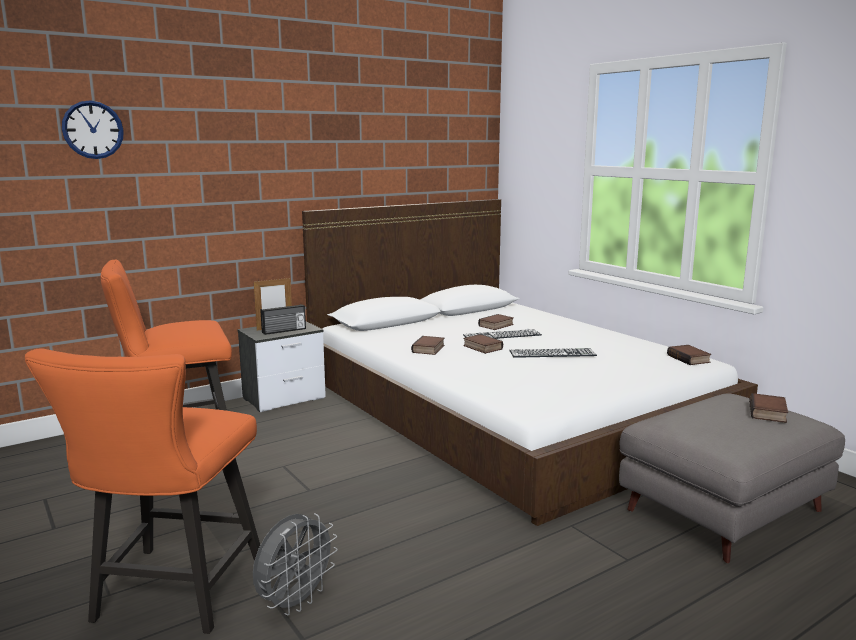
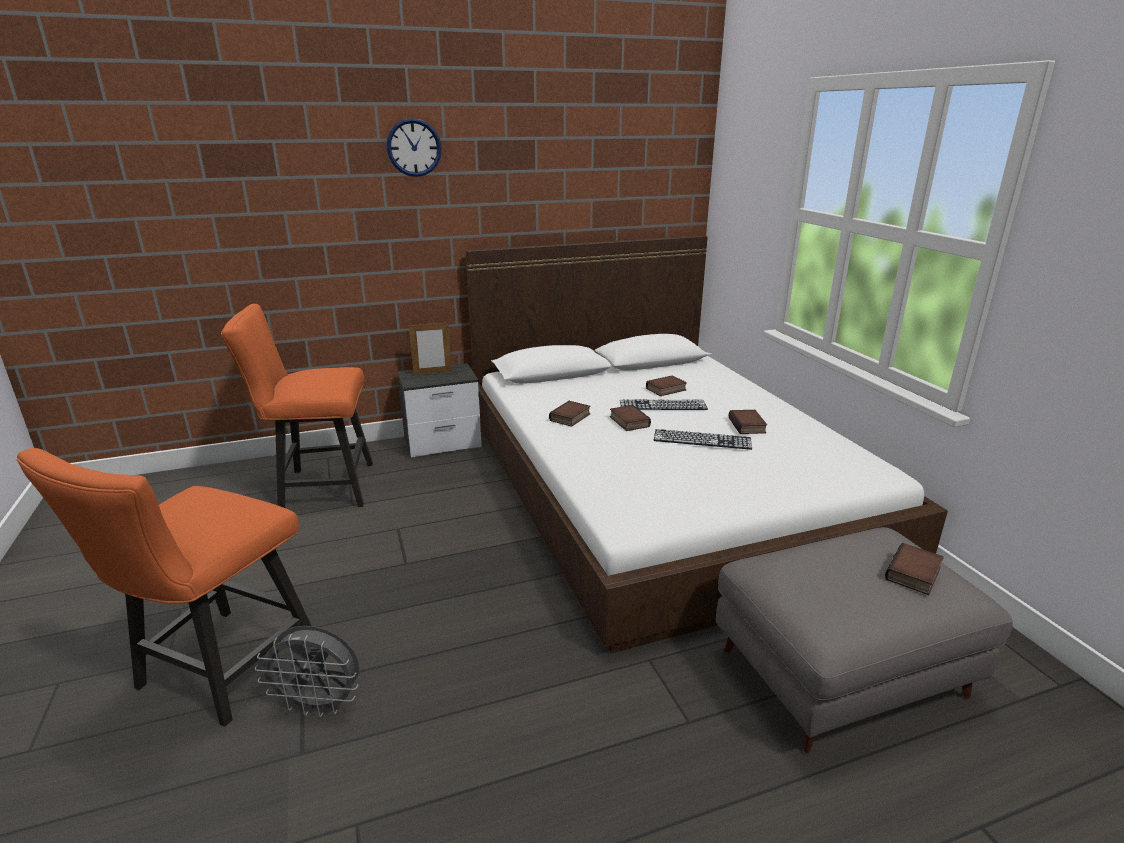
camera: 15 degrees right, 10 degrees up
(93, 130) = (235, 166): wall clock -> wall clock (414, 147)
(284, 331) = (439, 378): radio -> none
(295, 602) = (320, 704): grey fan -> grey fan turned 45 degrees clockwise
(689, 359) = (866, 467): book -> book (748, 426)

